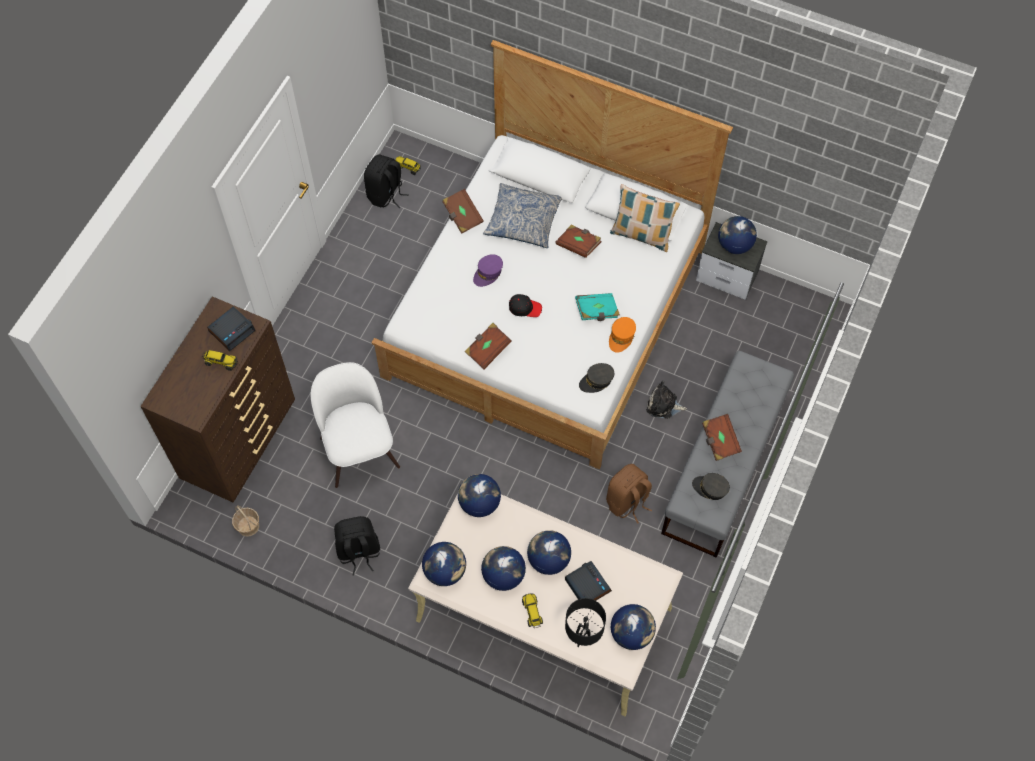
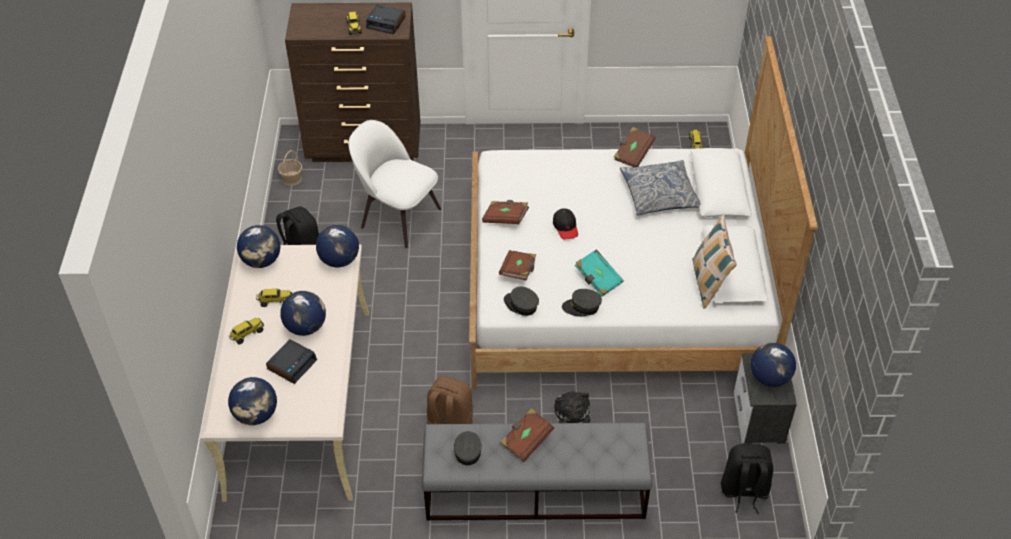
camera: 65 degrees right, 15 degrees down
(358, 448) = (398, 216): white chair -> white chair turned 105 degrees counterclockwise
(386, 194) = (657, 141): black backpack -> black backpack (744, 491)
(488, 273) = (584, 190): purple cap -> none
(503, 575) = (275, 301): globe -> toy truck
(578, 245) = (662, 241): brown book -> brown book (518, 271)
(582, 639) = (235, 380): black table lamp -> none
(621, 337) = (582, 307): orange cap -> grey cap

